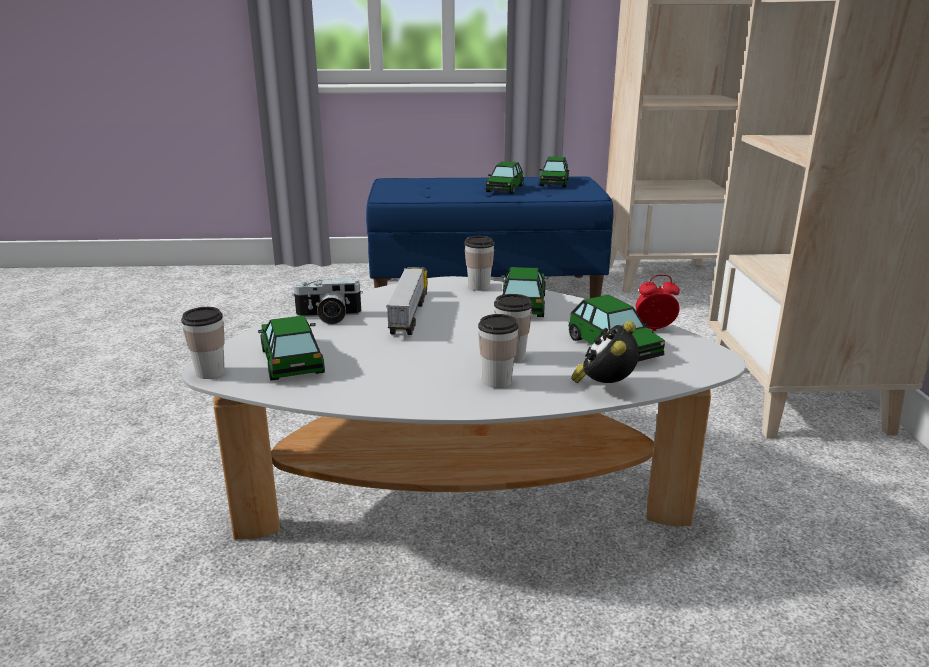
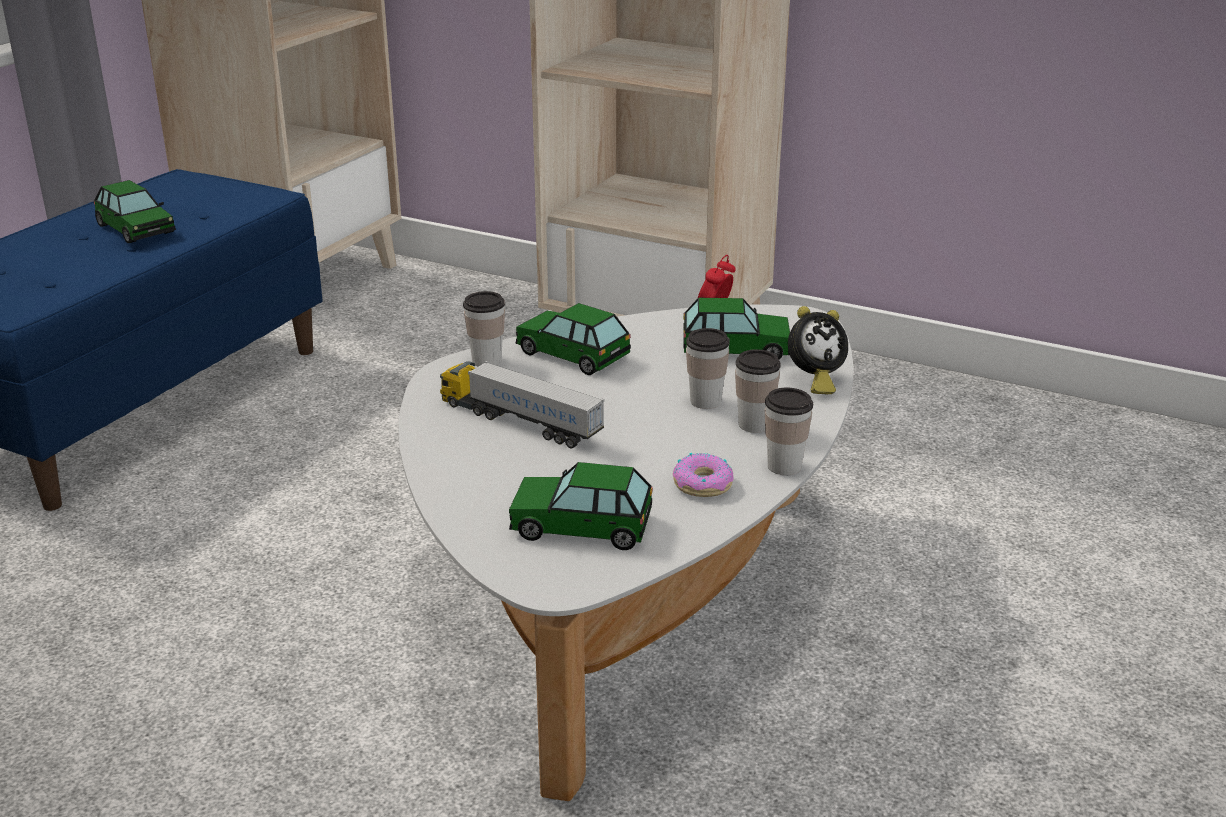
camera: 60 degrees left, 5 degrees up
(210, 372) = (560, 587): cup -> cup (784, 466)
(328, 317) = (468, 475): camera -> none
(384, 384) = (703, 484): none -> donut
(554, 183) = (168, 195): toy car -> none
(604, 387) = (814, 381): alarm clock -> alarm clock turned 75 degrees counterclockwise

